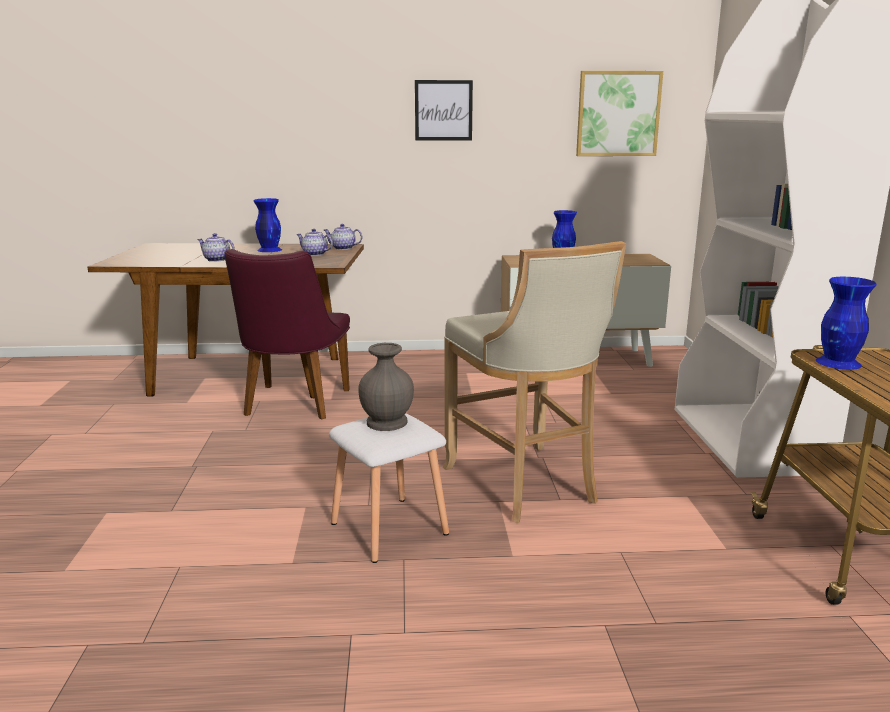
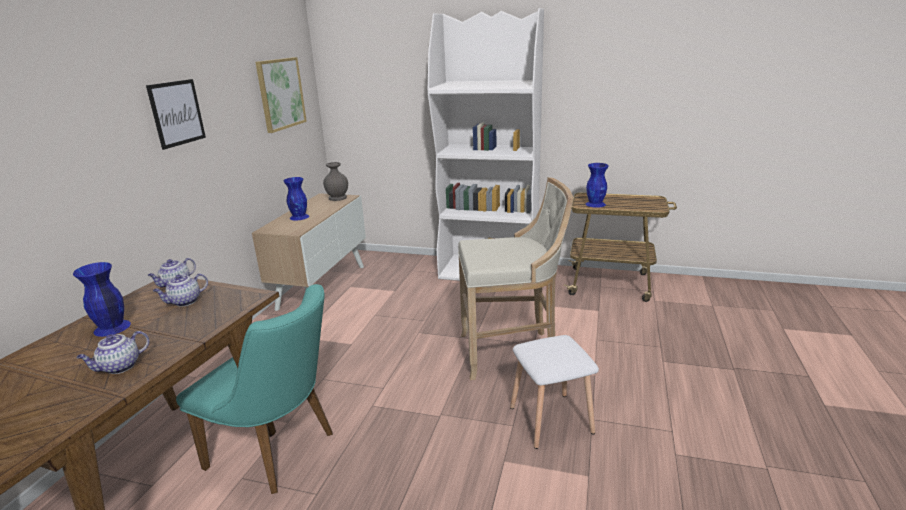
camera: 70 degrees left, 5 degrees up
(292, 406) = (280, 452): purple chair -> turquoise chair
(388, 422) = (548, 349): grey vase -> grey vase (337, 198)

